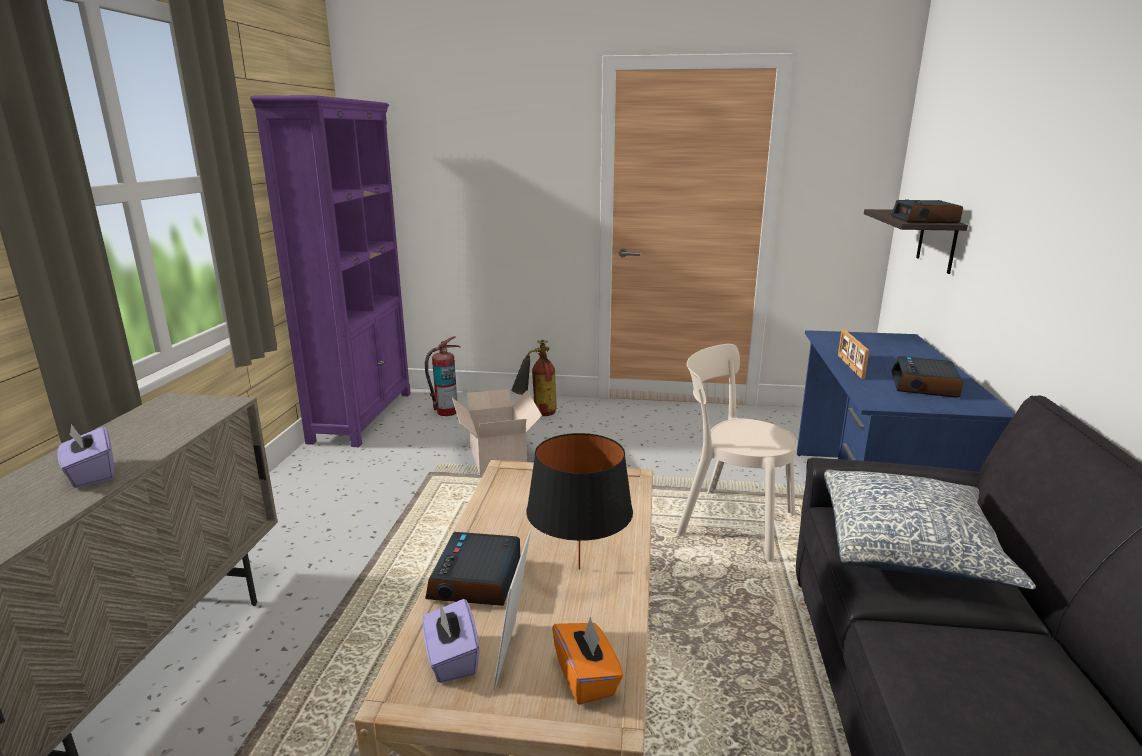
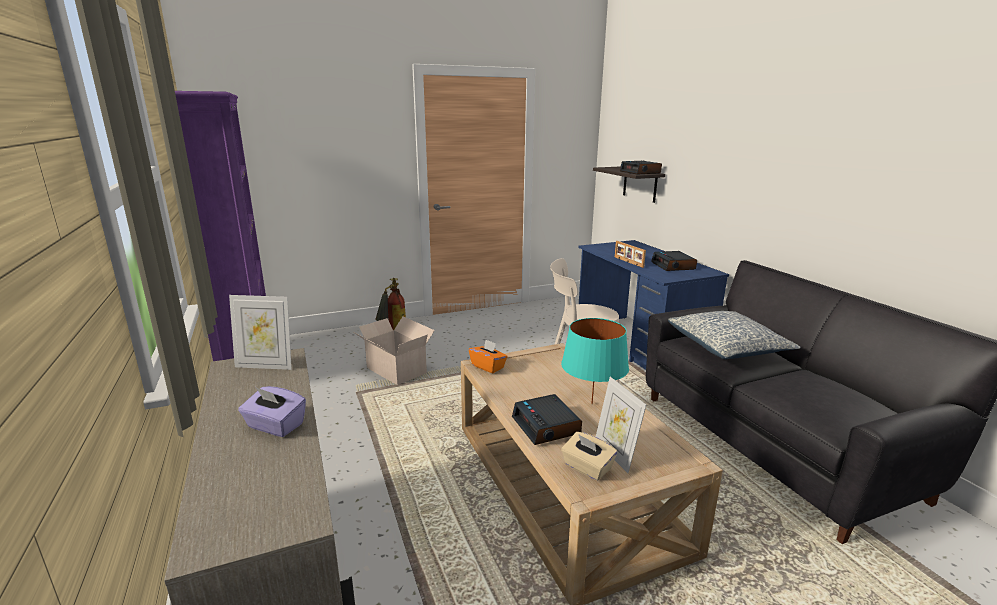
camera: 30 degrees left, 0 degrees up
(194, 408) = (266, 365): none -> picture frame
(446, 412) = (320, 348): fire extinguisher -> none
(451, 658) = (587, 468): purple tissue box -> beige tissue box
(579, 569) = (592, 404): black table lamp -> turquoise table lamp
(586, 678) = (662, 450): orange tissue box -> orange tissue box (488, 366)

